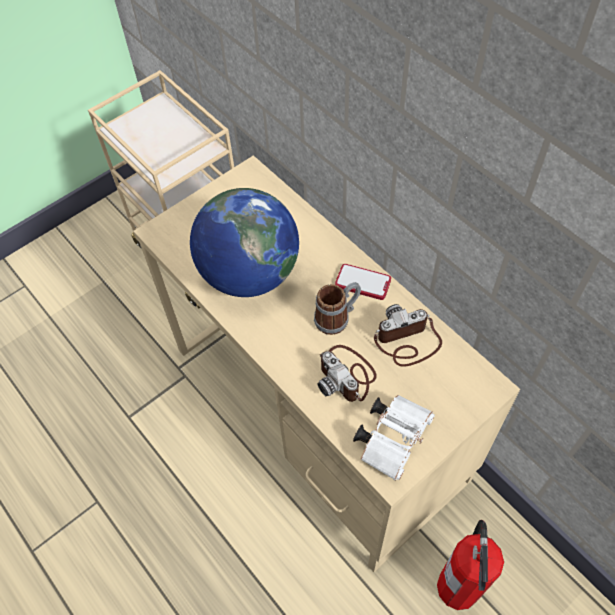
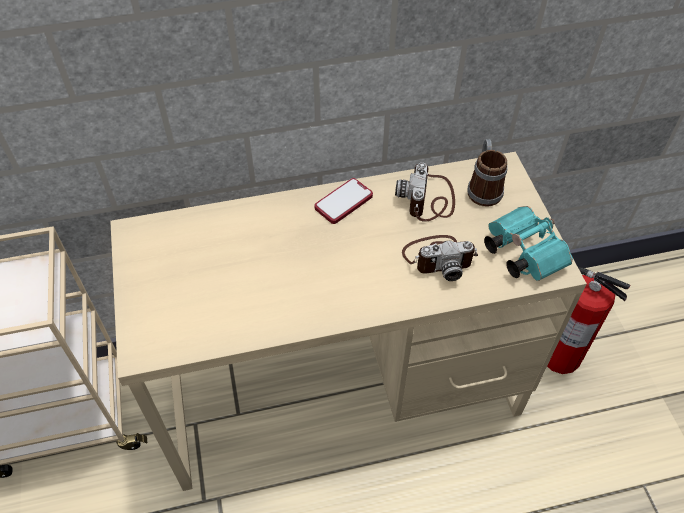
camera: 65 degrees left, 5 degrees down
(249, 274) = (267, 286): globe -> none
(337, 317) = (370, 237): mug -> mug (483, 188)
(393, 437) = (521, 252): white binoculars -> turquoise binoculars

